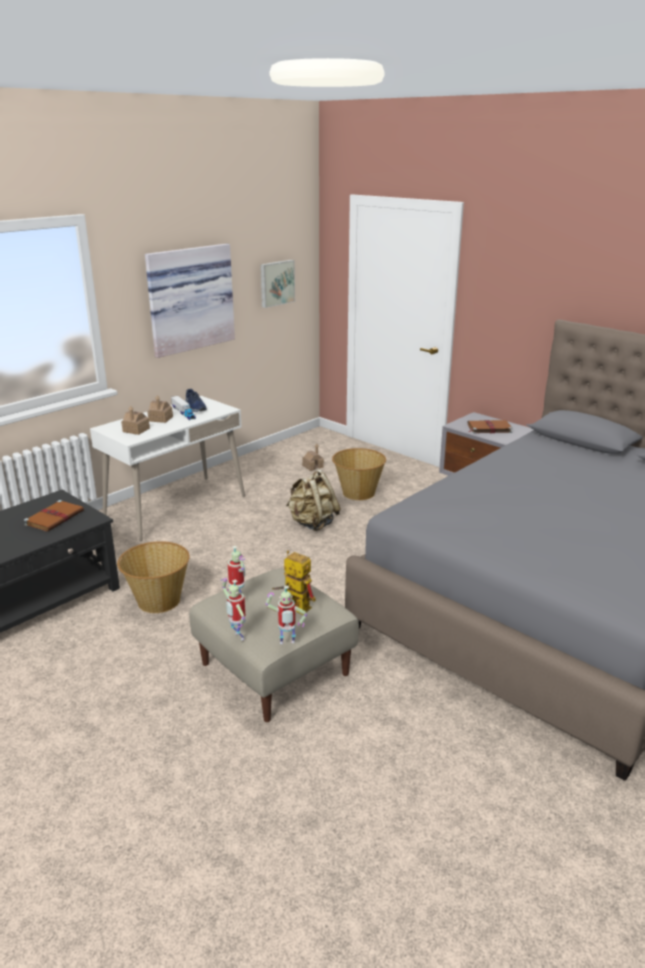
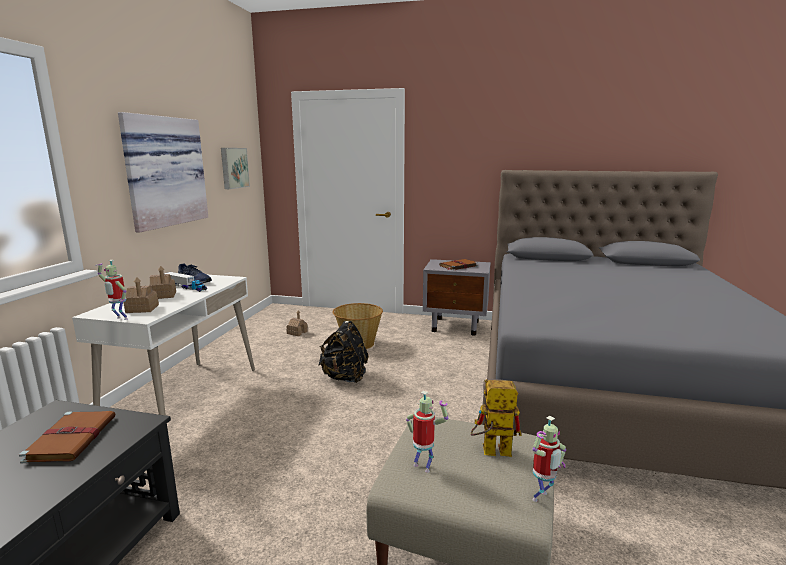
camera: 30 degrees left, 10 degrees down
(158, 600) = (247, 511): basket -> none
(237, 637) = (479, 514): toy robot -> toy robot (120, 319)
(312, 523) = (345, 377): beige backpack -> black backpack

